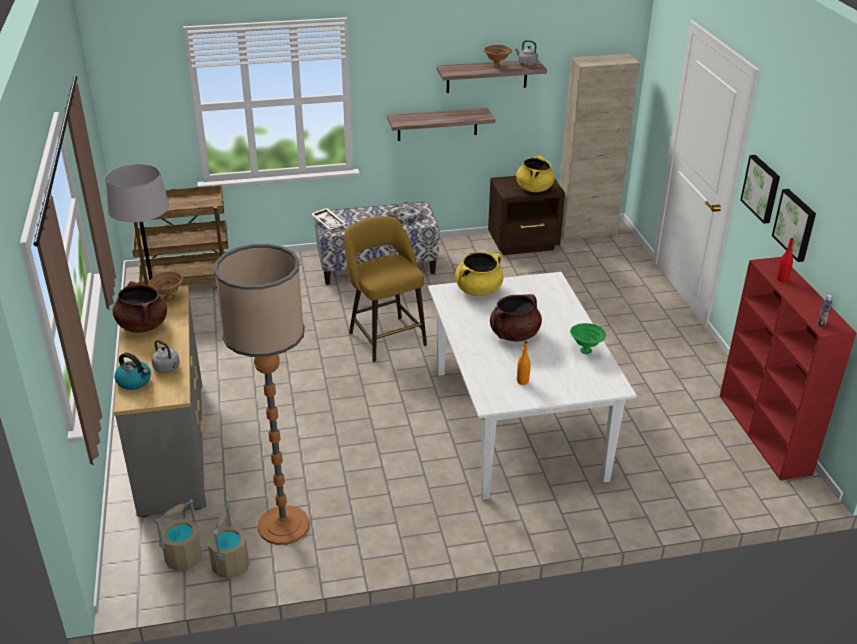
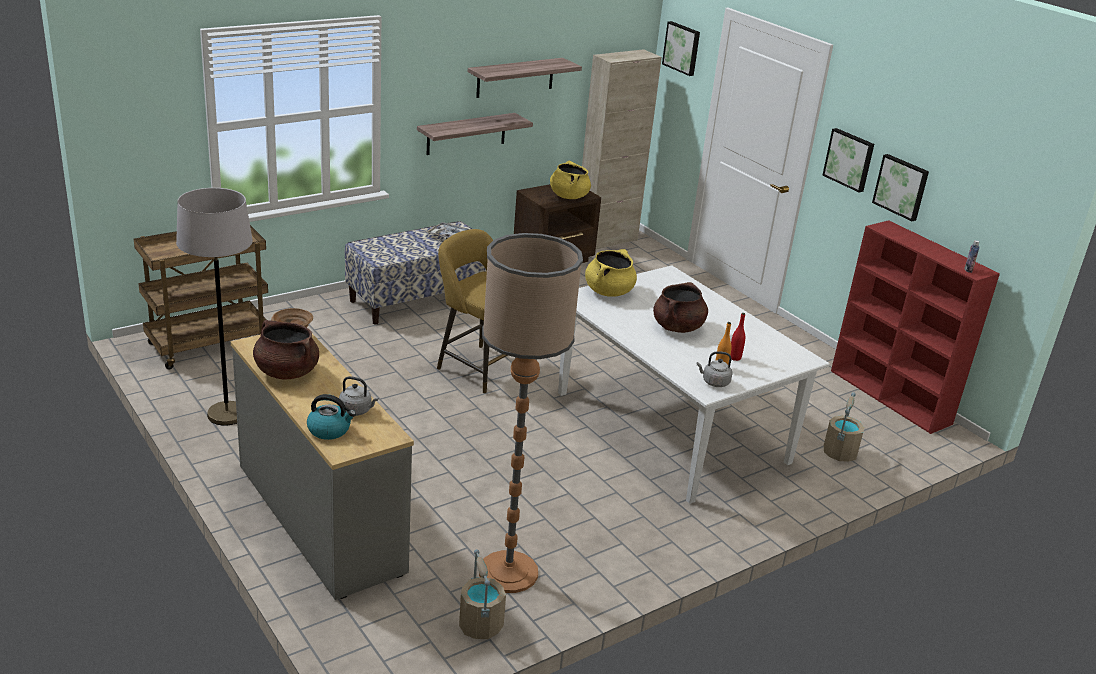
camera: 25 degrees left, 5 degrees down
(184, 557) = (421, 630): beige bucket -> beige bucket (839, 452)
(329, 223) = (371, 252): white tray -> none
(497, 66) = (530, 66): brown bowl -> none
(526, 64) = (557, 62): grey kettle -> grey kettle (714, 382)
(585, 350) = (753, 331): green bowl -> none
(661, 55) = (682, 48): none -> picture
(782, 279) = (905, 238): red bottle -> red bottle (735, 357)

